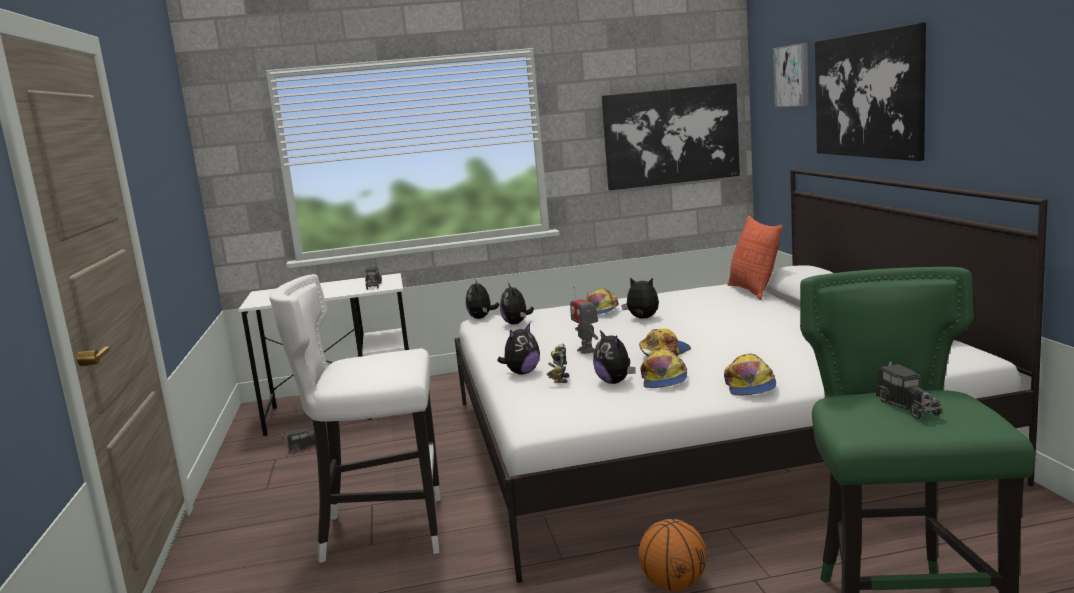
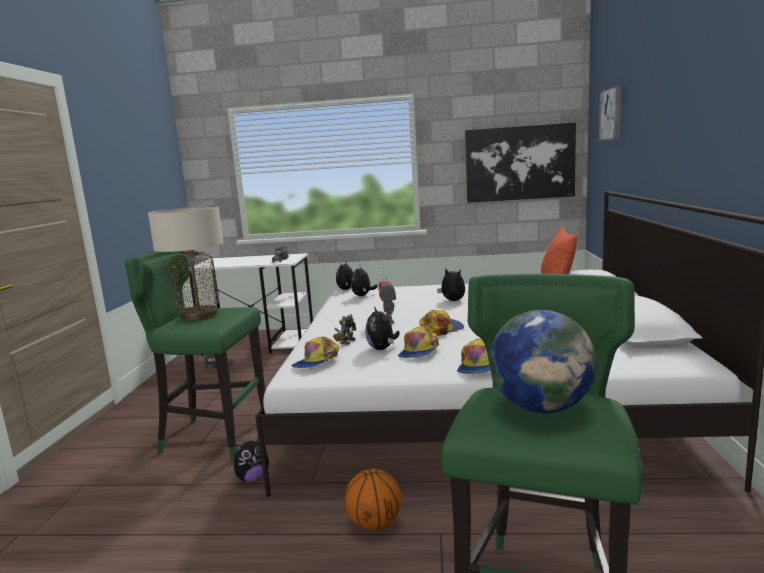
camera: 15 degrees right, 0 degrees up
(364, 365) = (199, 315): none -> table lamp
(383, 531) = (214, 437): white stool -> green stool
(522, 373) = (327, 333): plush toy -> plush toy (252, 478)
(600, 311) = (428, 292): cap -> cap (317, 361)
(868, 95) = (656, 126): picture -> none
(906, 405) = (541, 407): toy truck -> globe

